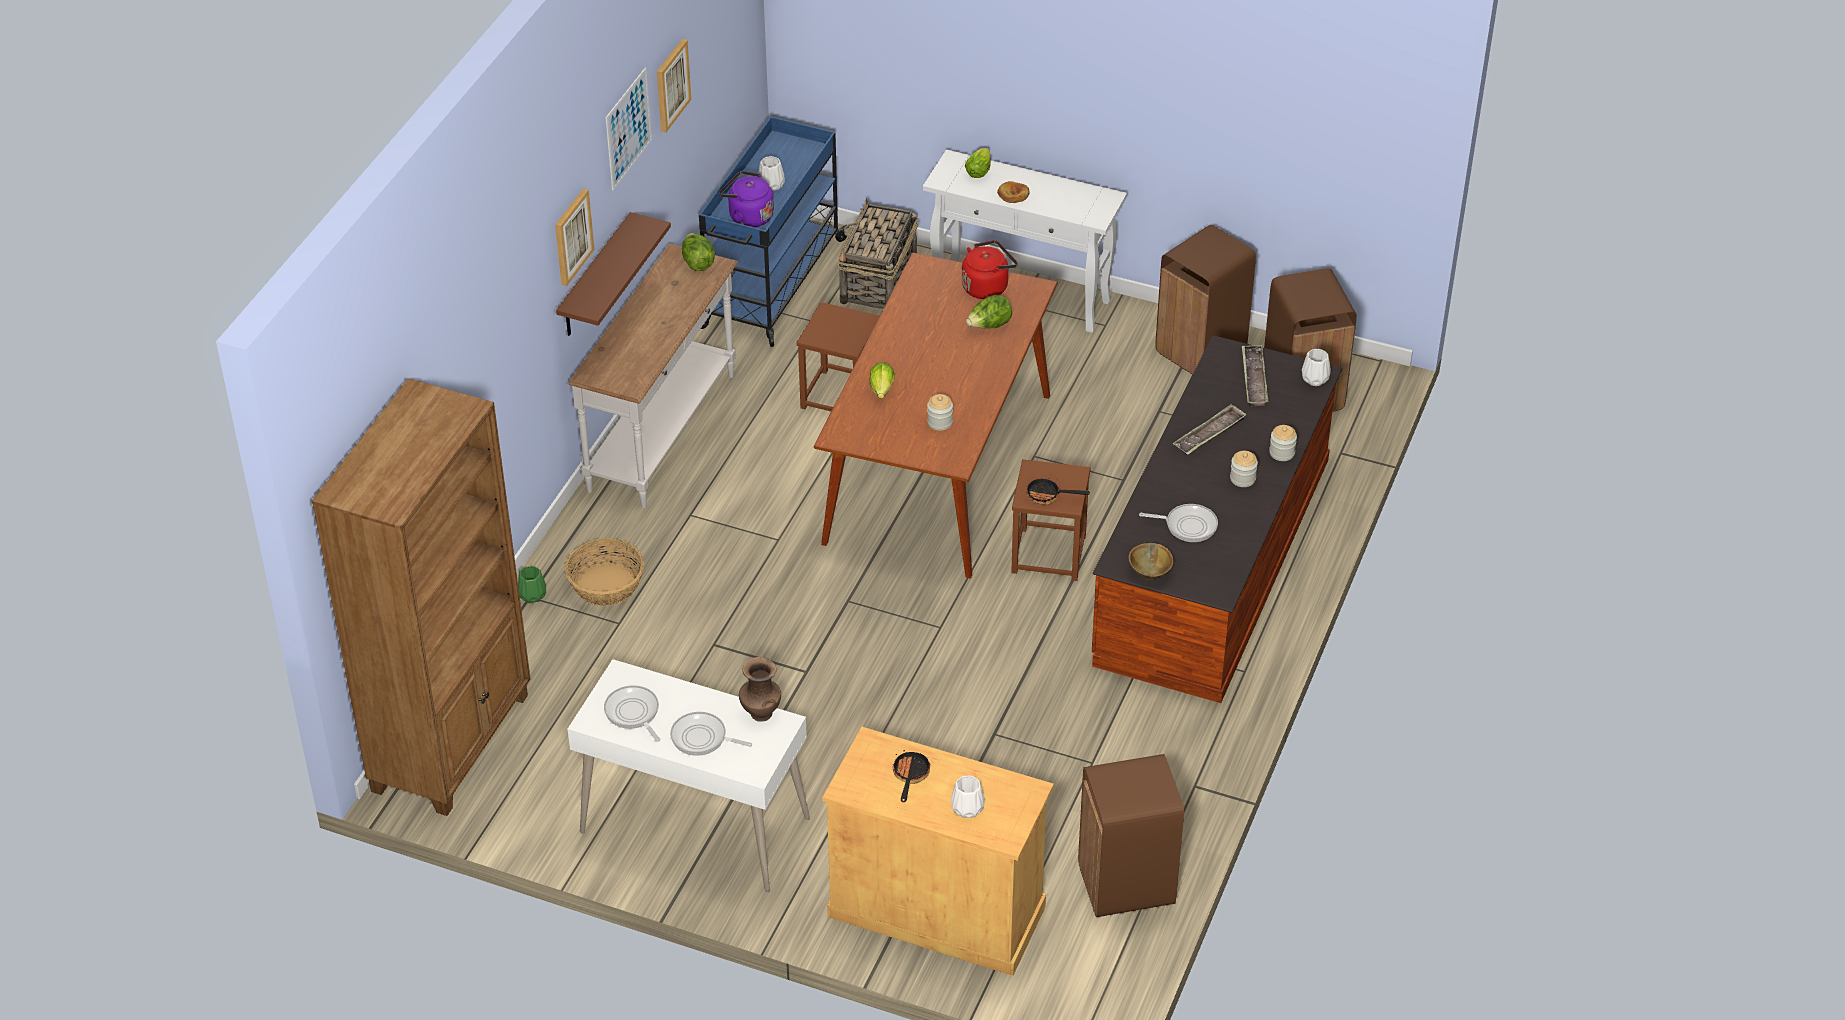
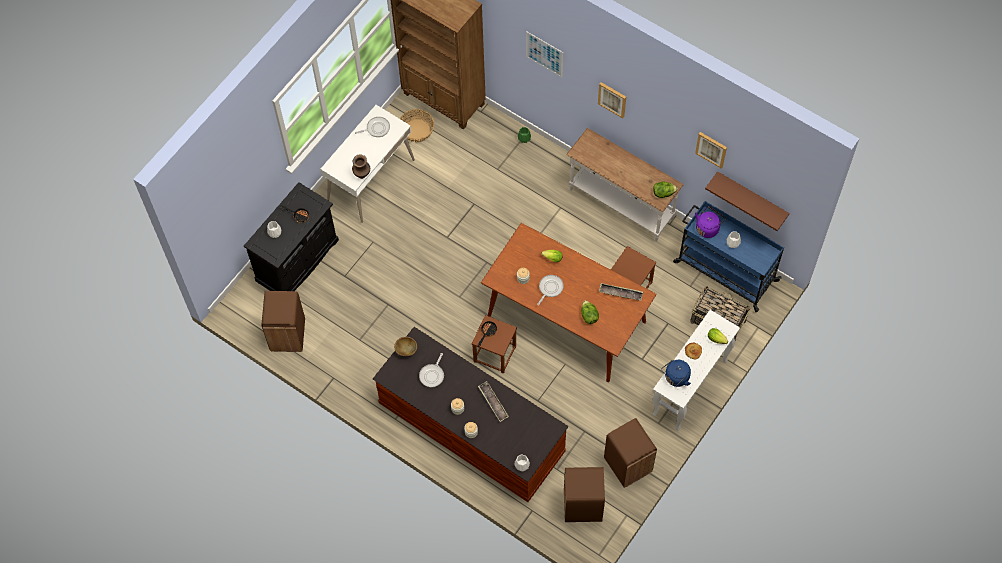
camera: 105 degrees right, 20 degrees up
(595, 278) = (625, 129): brown shelf -> brown shelf (751, 197)
(606, 585) = (523, 167): basket -> basket (417, 130)
(628, 128) = (669, 121): picture -> picture (544, 54)
(702, 738) = (354, 151): frying pan -> frying pan (550, 288)
(937, 910) = (297, 260): beige cabinet -> black cabinet
(987, 286) = (620, 322): red kettle -> none
(1074, 207) = (676, 378): none -> blue kettle
(1254, 379) = (528, 435): tray -> tray (620, 293)

